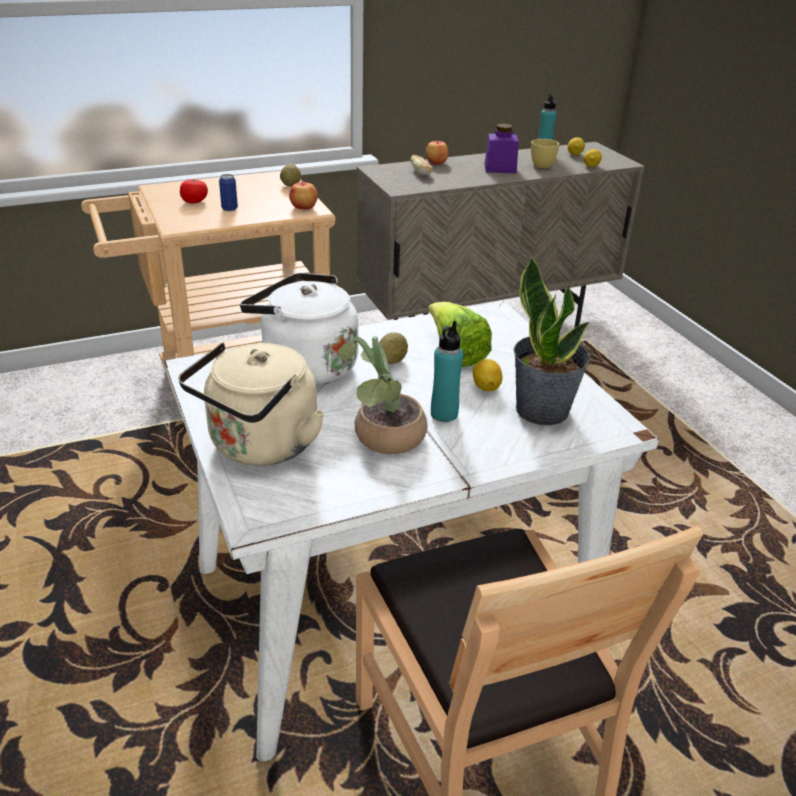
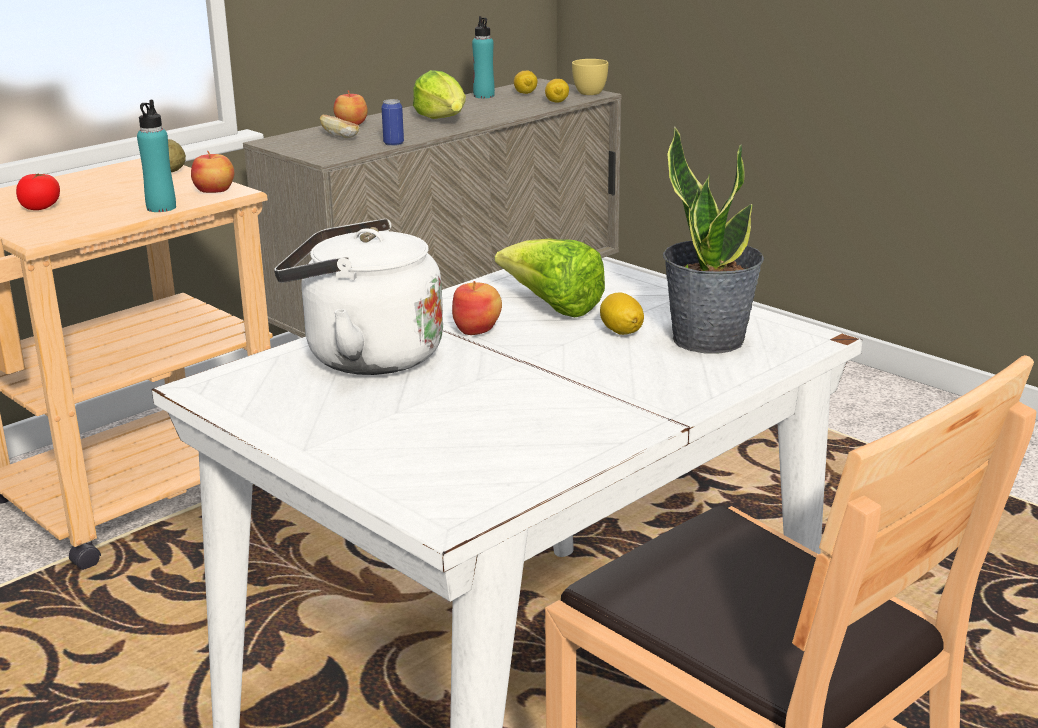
camera: 20 degrees left, 10 degrees down
(229, 208) = (103, 207): can -> can (393, 143)
(260, 446) = (382, 446): beige kettle -> none
(383, 440) = (541, 406): potted plant -> none
(391, 361) = (477, 329): potato -> apple
(444, 414) = (593, 366): turquoise bottle -> turquoise bottle (161, 208)
(500, 169) = (443, 119): purple jar -> lettuce
(542, 164) = (494, 108): yellow cup -> yellow cup (588, 92)

